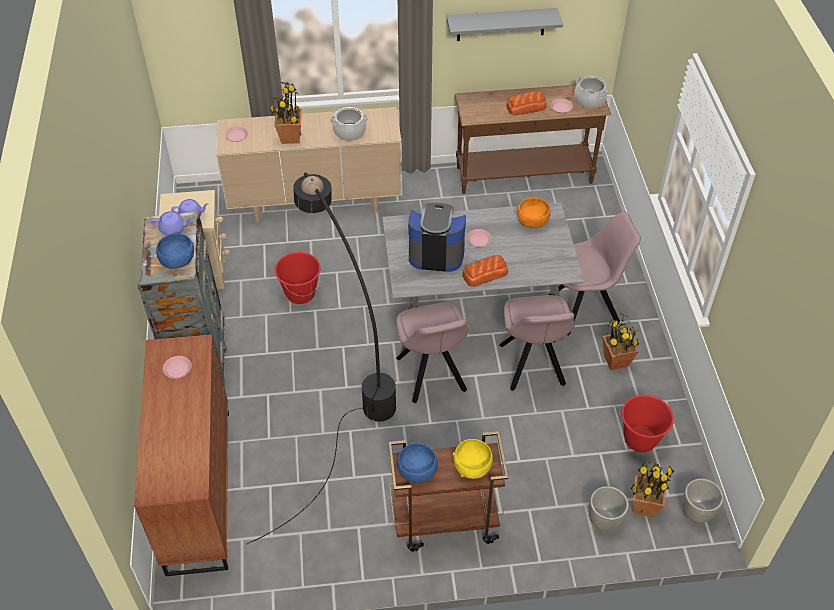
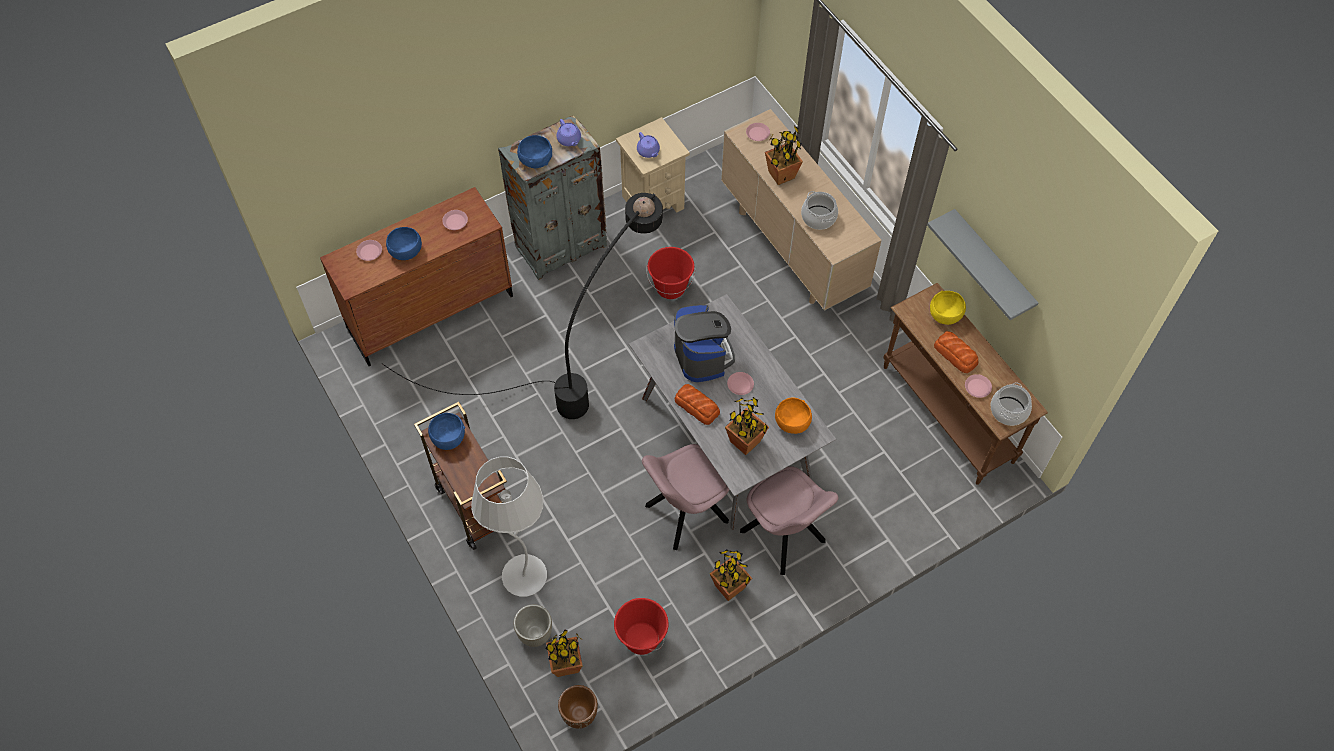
camera: 65 degrees right, 10 degrees up
(161, 455) = (369, 252): none -> pink plate
(184, 422) = (406, 251): none -> blue bowl
(431, 374) = (631, 431): pink chair -> none
(472, 466) = (471, 477): yellow bowl -> yellow bowl (945, 315)
(536, 256) = (745, 442): none -> potted plant
(542, 509) = (524, 577): none -> white floor lamp
(697, 512) = (579, 714): grey planter -> brown planter

